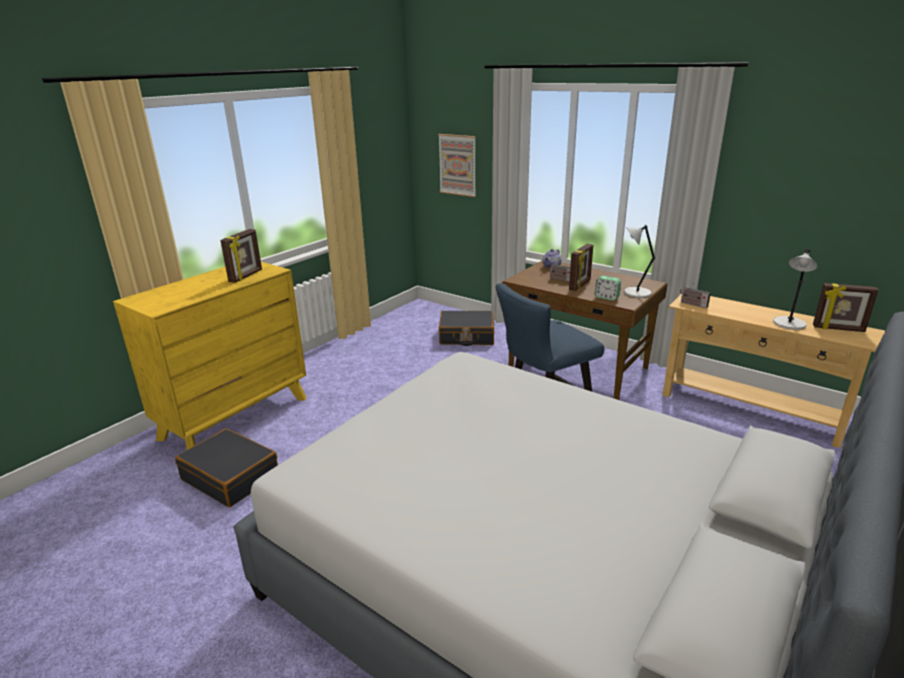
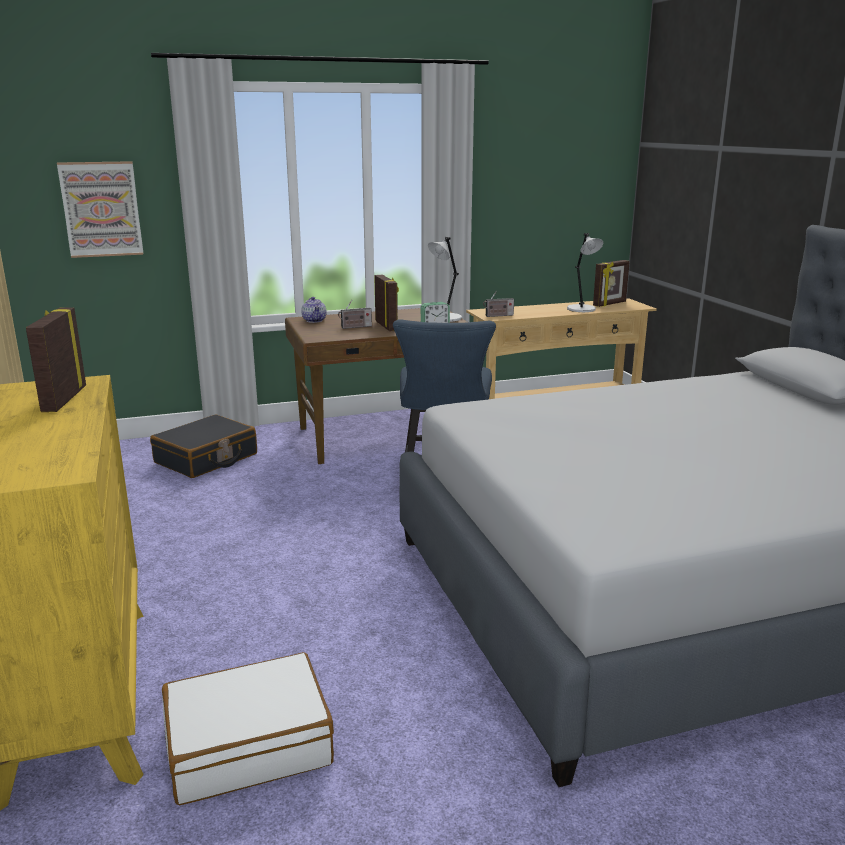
camera: 55 degrees left, 5 degrees down
(231, 477) = (248, 744): black suitcase -> white suitcase
(246, 276) = (63, 399): picture frame -> picture frame turned 150 degrees counterclockwise

